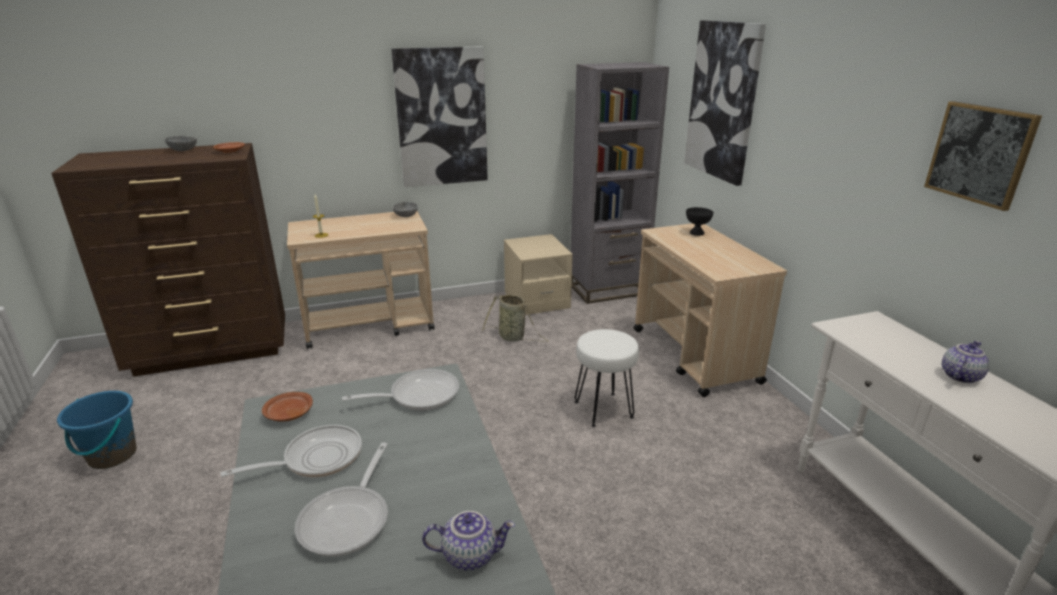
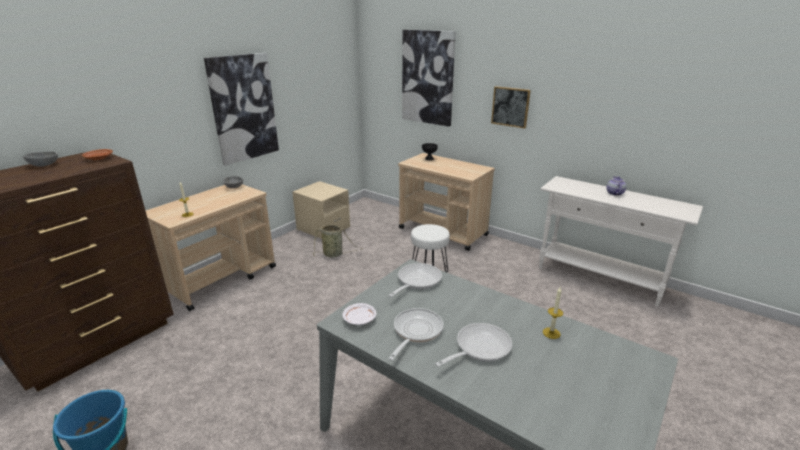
camera: 35 degrees left, 0 degrees up
(288, 414) = (359, 319): brown plate -> white plate
(349, 519) = (479, 348): frying pan -> frying pan turned 105 degrees counterclockwise
(470, 554) = (551, 333): teapot -> candle
(608, 289) = (359, 210): grey bookcase -> none
(980, 154) = (599, 90): picture -> picture (510, 107)

